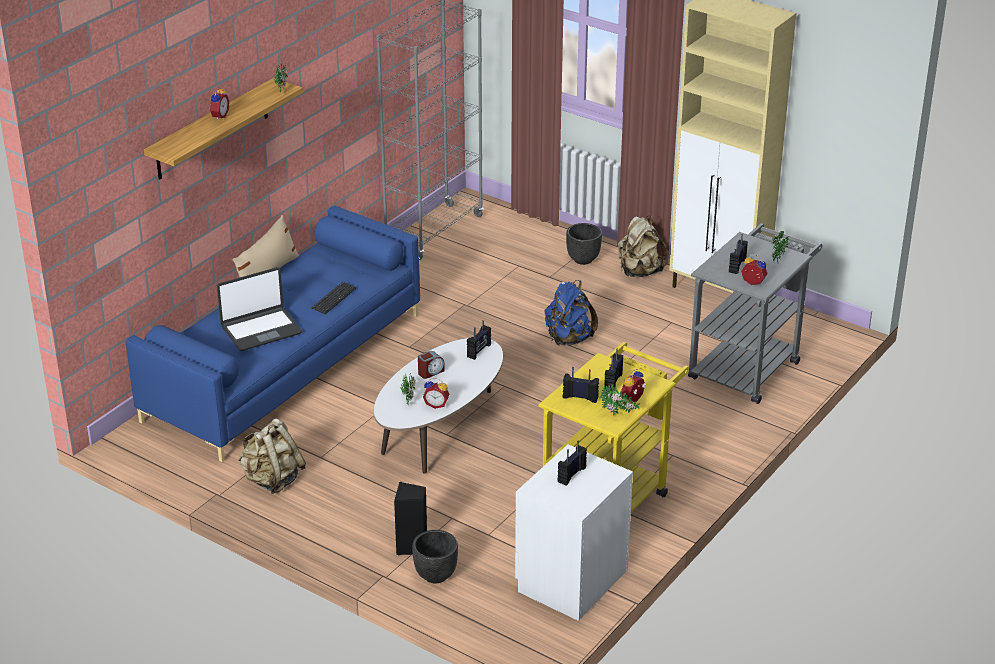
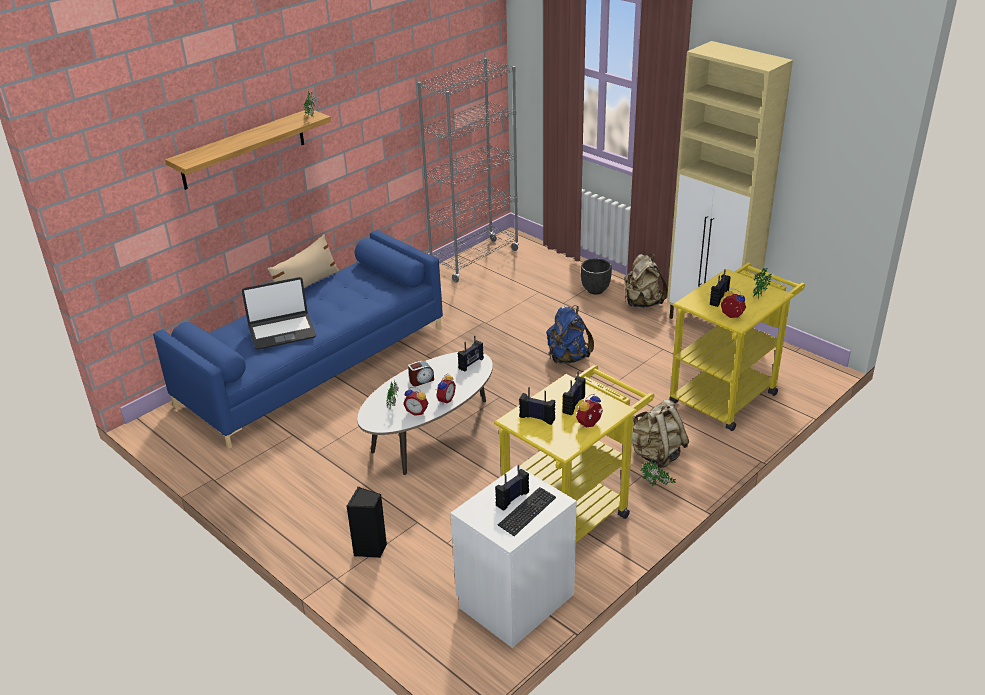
camera: 10 degrees right, 0 degrees up
(218, 116) = (245, 136): alarm clock -> alarm clock (445, 399)
(272, 480) = (266, 470): beige backpack -> beige backpack (656, 455)
(334, 299) = (355, 309): keyboard -> keyboard (527, 512)
(435, 576) = (384, 582): black planter -> none
(618, 414) = (571, 439): potted plant -> potted plant (656, 486)
(748, 365) = (728, 393): grey cart -> yellow cart

